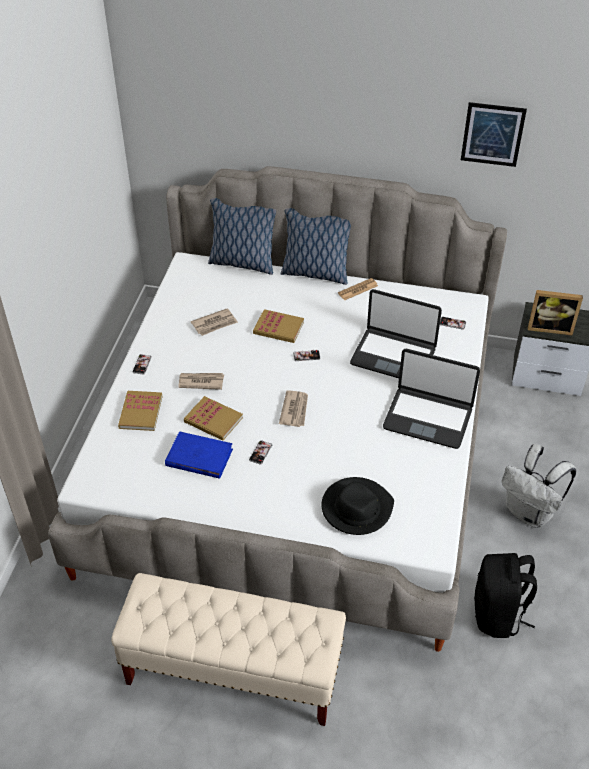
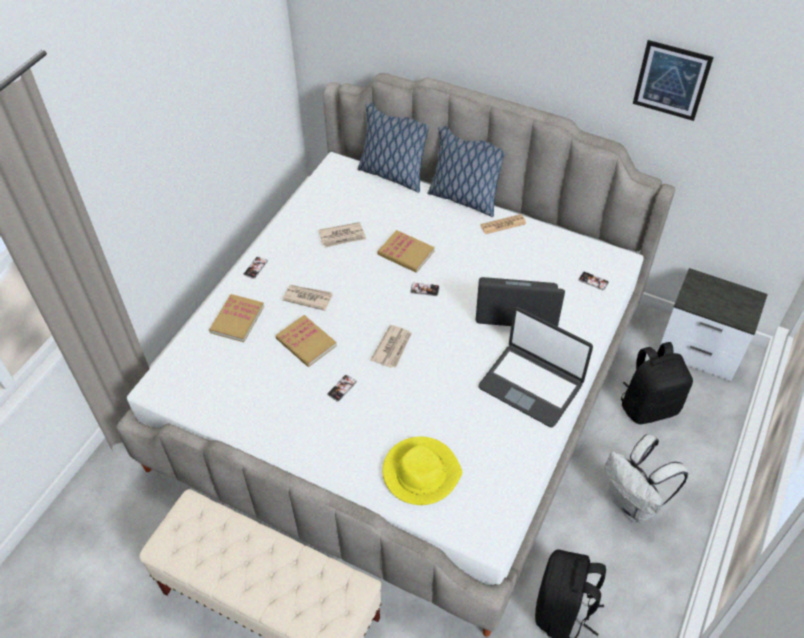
camera: 15 degrees right, 5 degrees up
(199, 457) = (278, 381): blue book -> none
(356, 508) = (421, 472): black hat -> yellow hat
(393, 356) = (516, 306): laptop -> laptop turned 150 degrees clockwise
(518, 430) = (649, 406): none -> black backpack
(549, 327) = (707, 303): picture frame -> none

